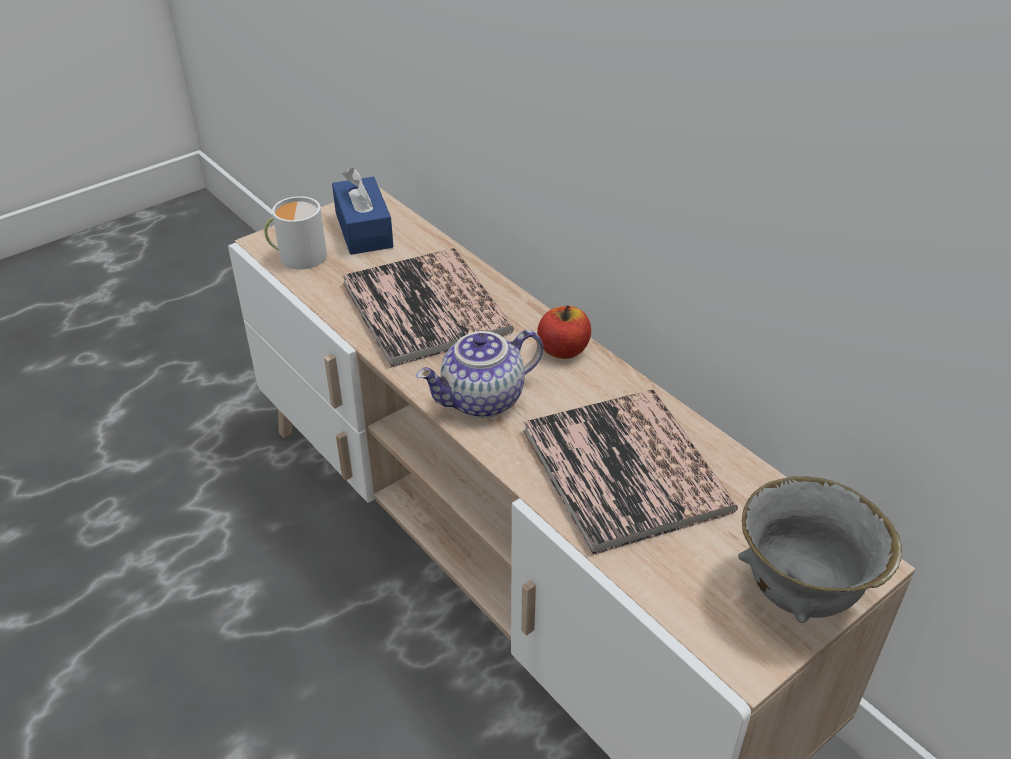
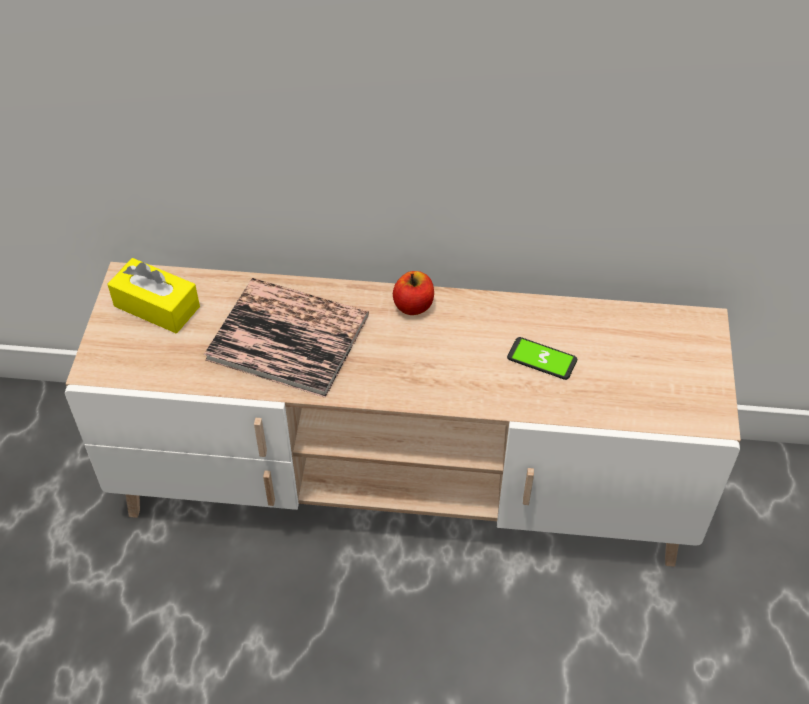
camera: 45 degrees left, 10 degrees up
(297, 256) = (137, 361): white mug -> none
(364, 230) = (157, 306): blue tissue box -> yellow tissue box
(483, 401) = (412, 376): teapot -> none
(625, 470) = (542, 359): book -> phone
(799, 595) = (698, 365): grey bowl -> none

